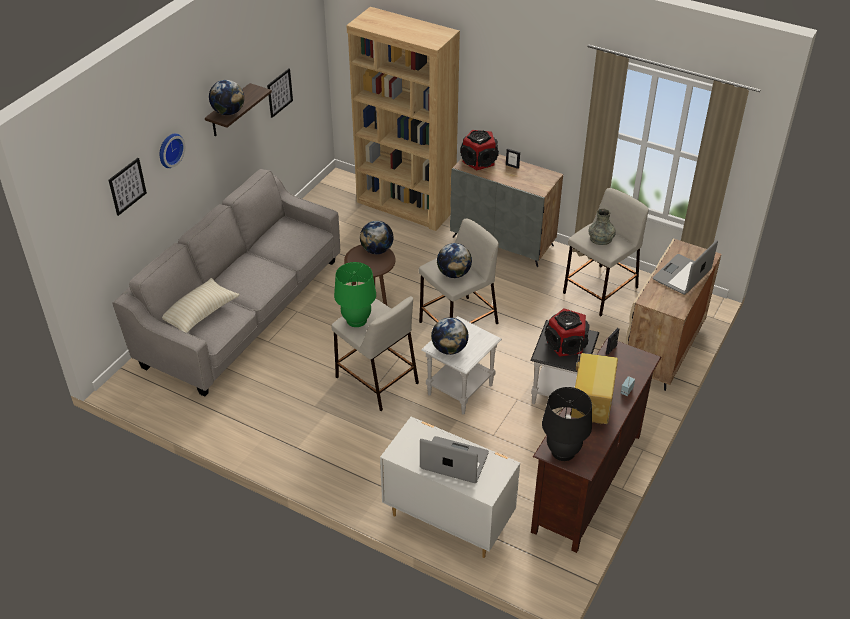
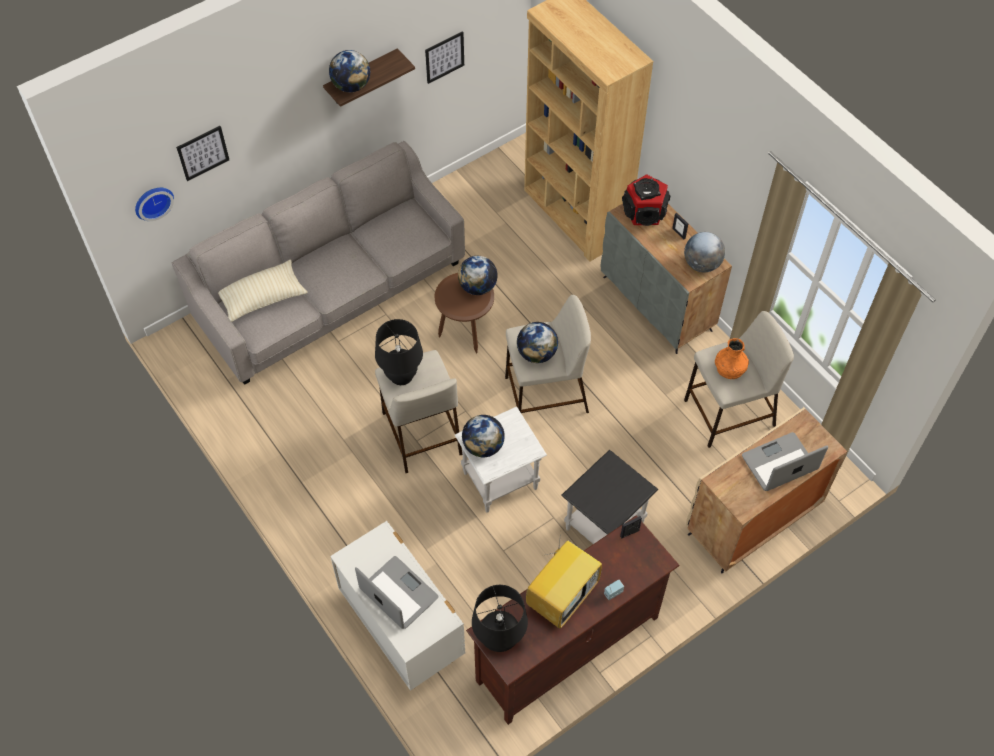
camera: 25 degrees right, 15 degrees up
(169, 149) = (267, 117): wall clock -> wall clock (152, 201)
(356, 320) = (401, 375): green table lamp -> black table lamp
(541, 179) = (702, 264): none -> globe
(566, 344) = (611, 491): speaker -> none
(601, 239) = (730, 369): grey vase -> orange vase

